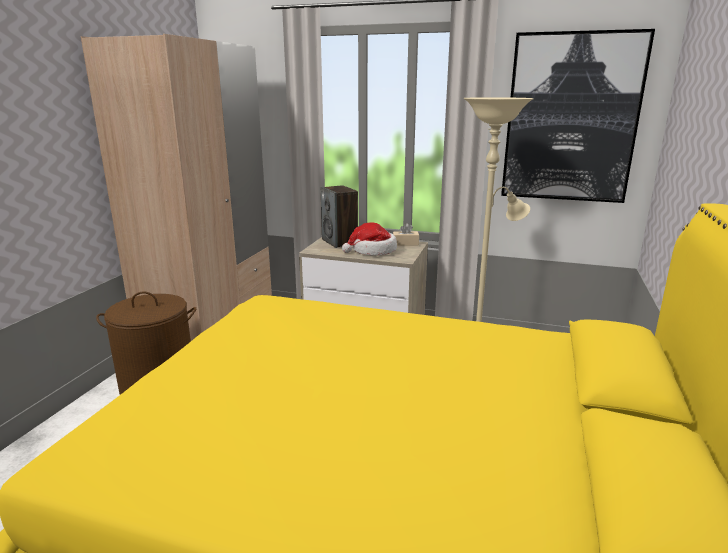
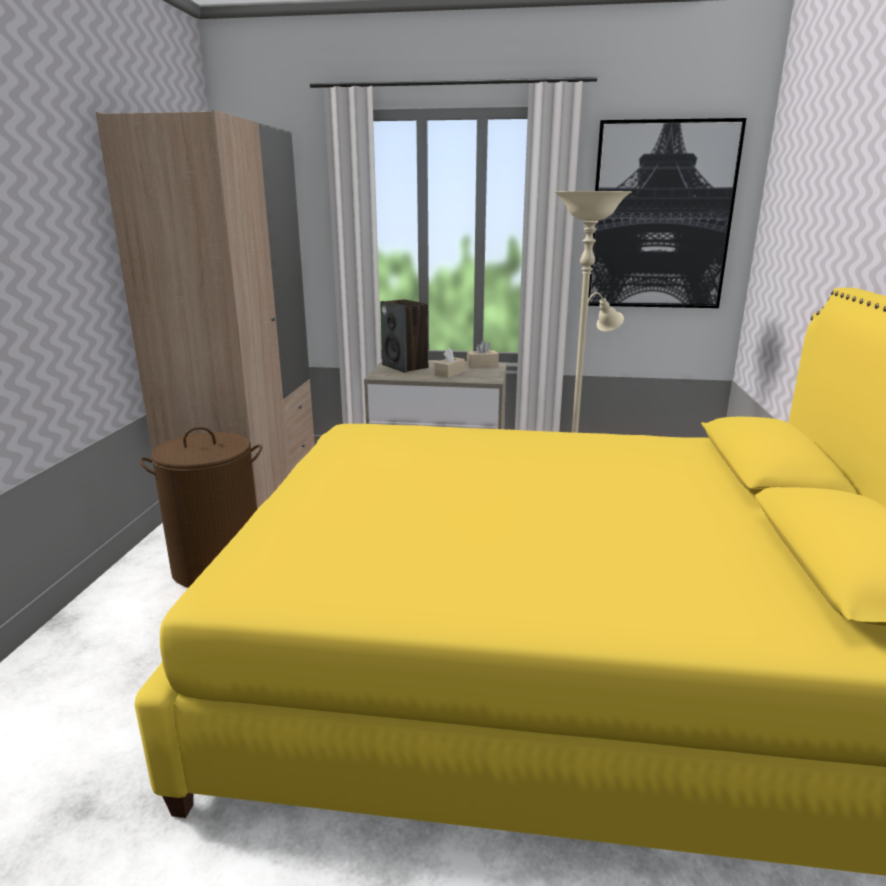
camera: 10 degrees left, 0 degrees up
(372, 251) = (449, 373): hat -> beige tissue box

